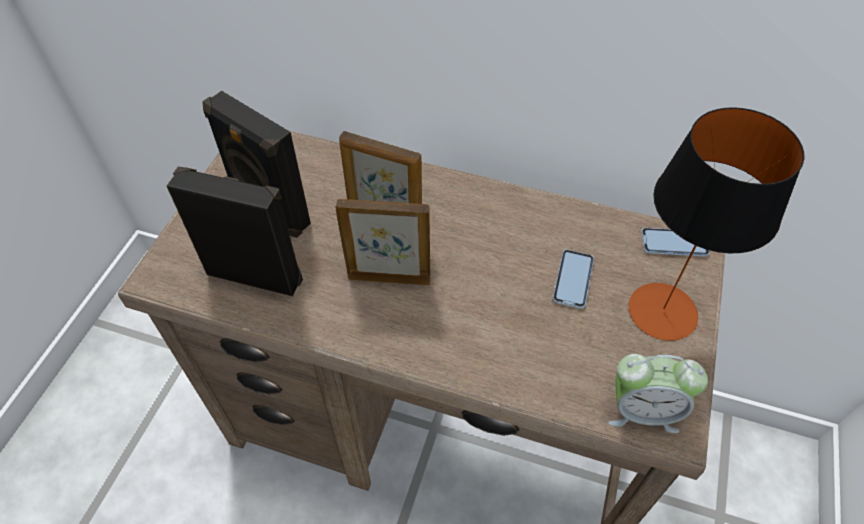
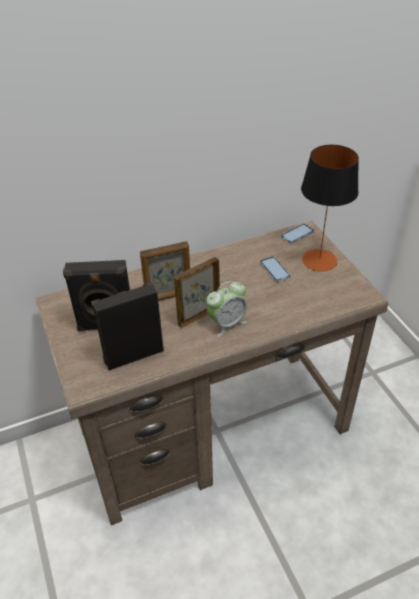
camera: 40 degrees left, 10 degrees down
(642, 410) = (349, 297): alarm clock -> alarm clock (227, 323)

